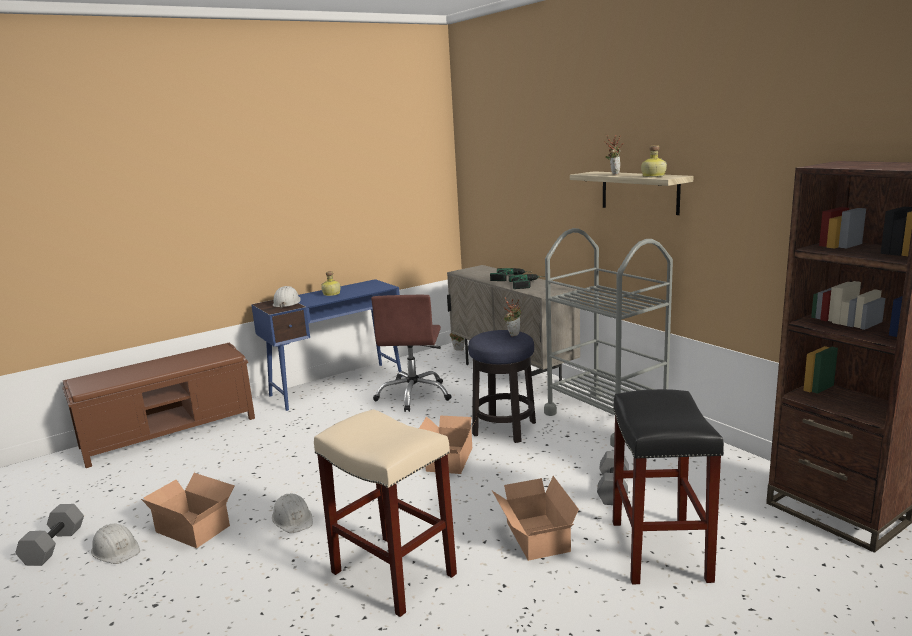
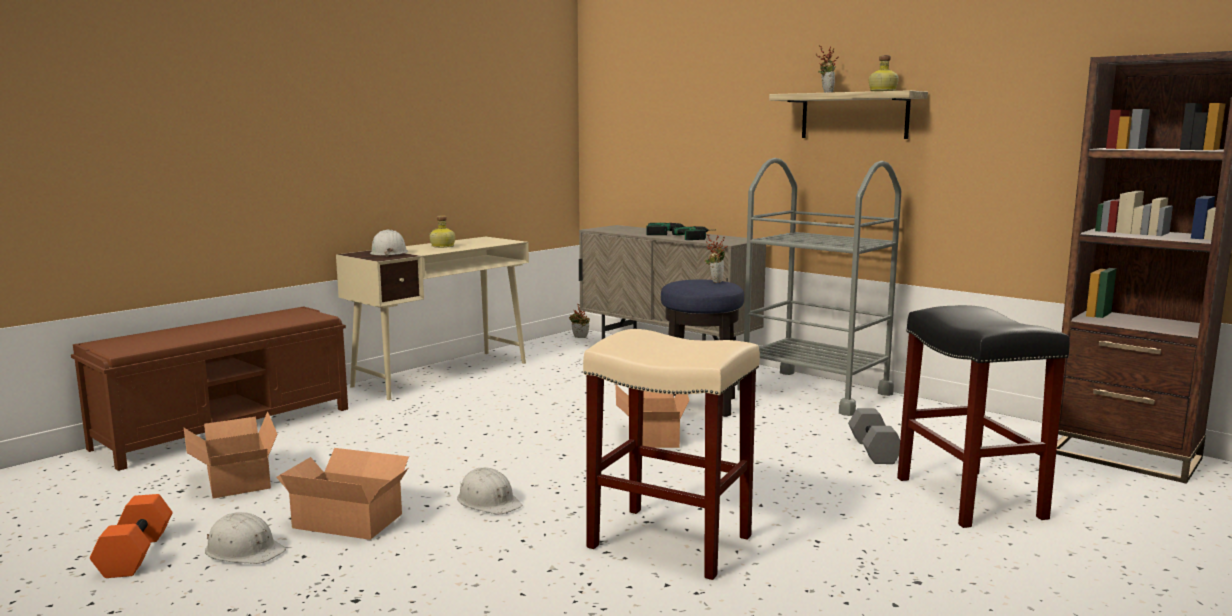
camera: 15 degrees left, 5 degrees down
(53, 545) = (134, 553): grey dumbbell -> orange dumbbell
(338, 385) = (443, 374): blue desk -> beige desk
(414, 395) = (557, 380): brown office chair -> none
(535, 538) = (819, 497): cardboard box -> cardboard box (234, 480)

